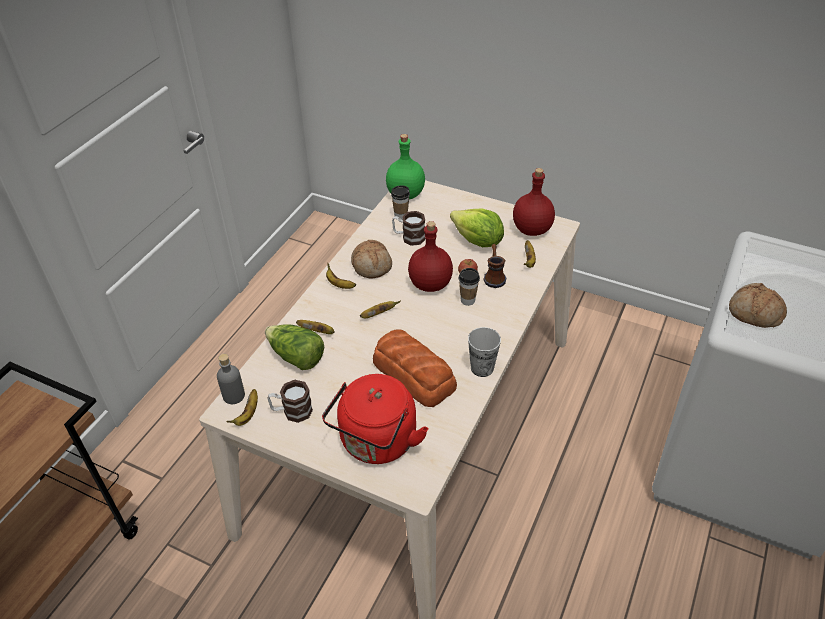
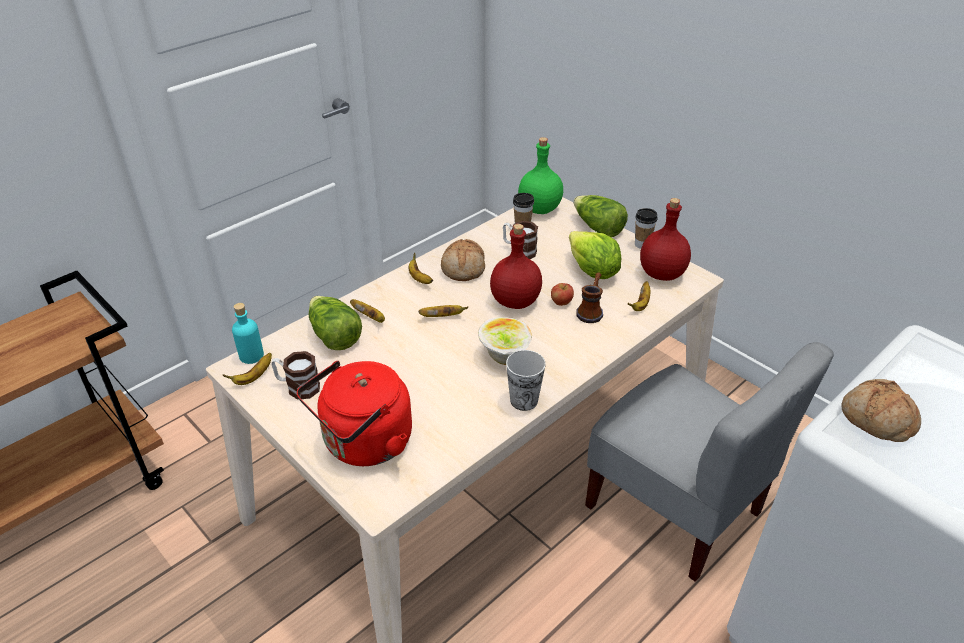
camera: 20 degrees right, 5 degrees down
(234, 396) = (251, 356): grey bottle -> turquoise bottle
(413, 373) = (445, 385): bread -> none
(447, 336) = (504, 357): none -> bowl
(462, 201) = (597, 228): none -> lettuce
(467, 300) = (547, 327): cup -> cup (642, 244)
(576, 412) = (675, 508): none -> grey chair

